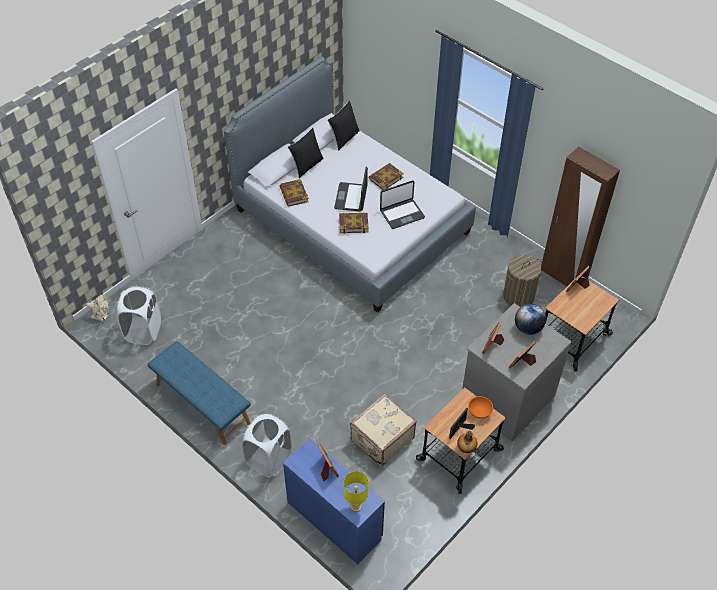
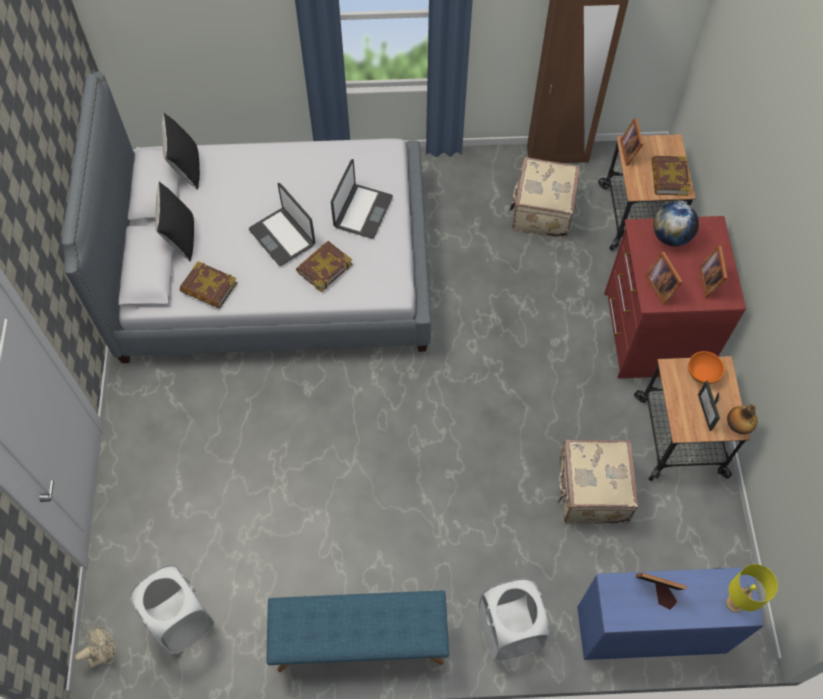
camera: 45 degrees left, 10 degrees up
(385, 178) = (294, 182): book -> book (668, 178)
(506, 398) = (652, 333): grey dresser -> red dresser
(518, 296) = (541, 211): laundry basket -> beige suitcase

